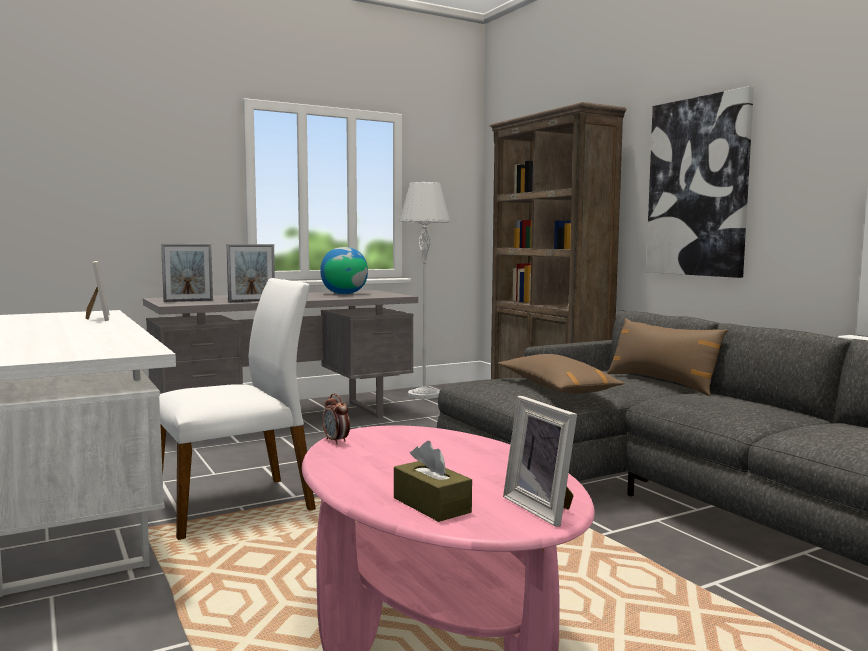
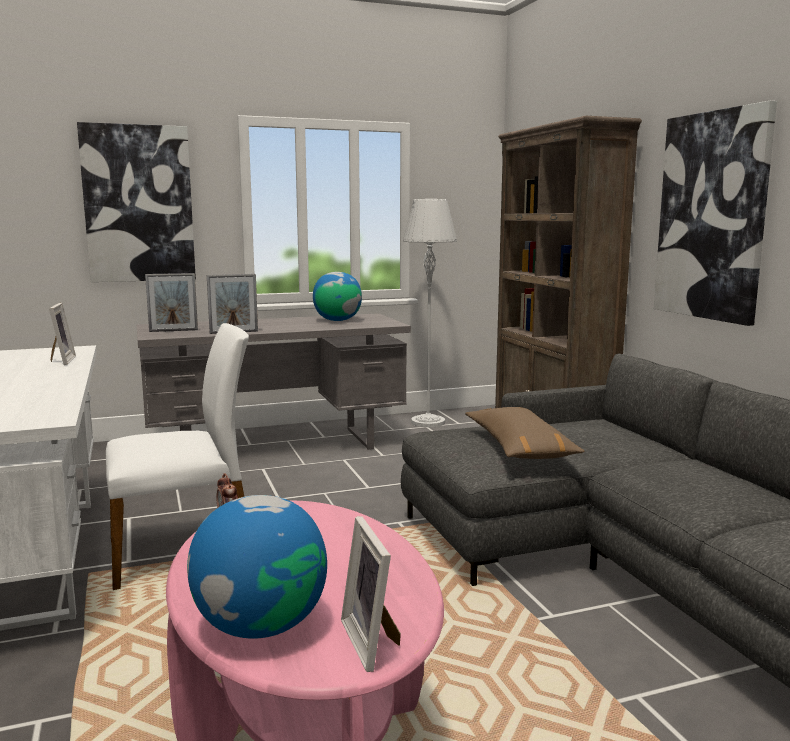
camera: 10 degrees right, 5 degrees up
(144, 179) = (138, 204): none -> picture
(431, 505) = (261, 626): brown tissue box -> globe
(662, 383) = (647, 443): brown pillow -> none

